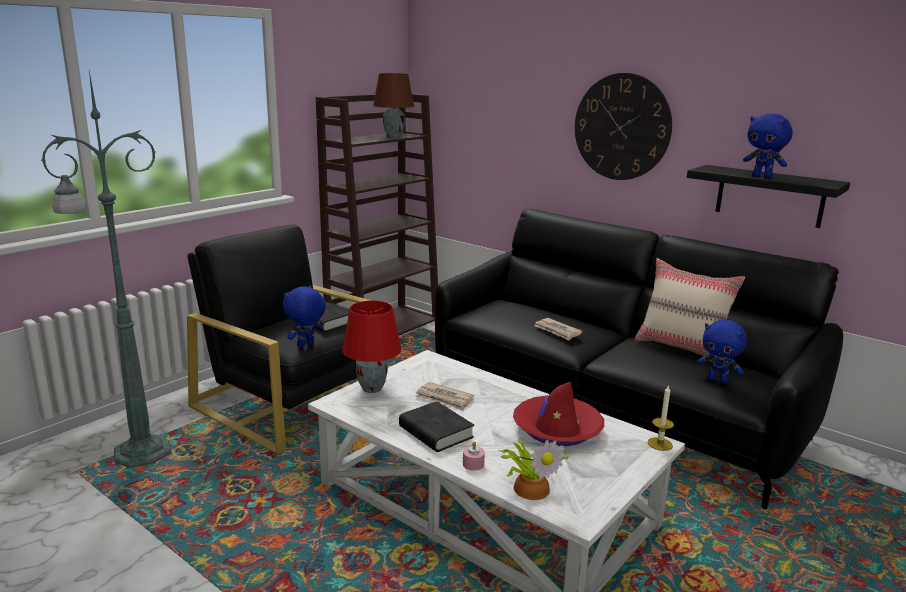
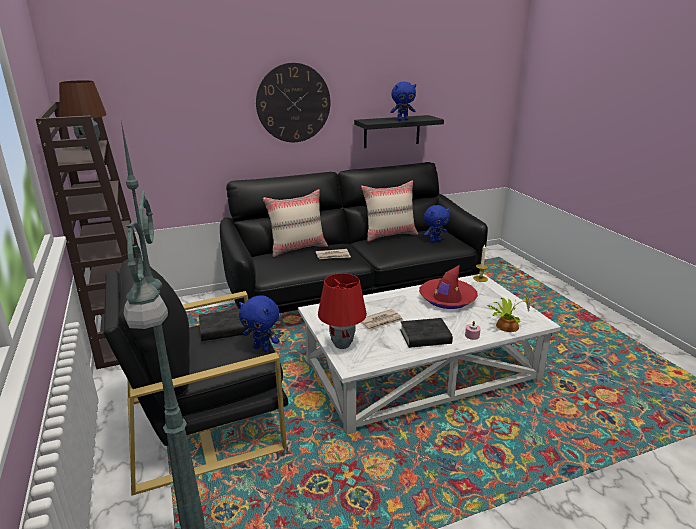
camera: 60 degrees left, 5 degrees up
(306, 345) = (262, 348): blue plush toy -> blue plush toy turned 45 degrees counterclockwise
(550, 311) = (297, 248): none -> beige pillow

